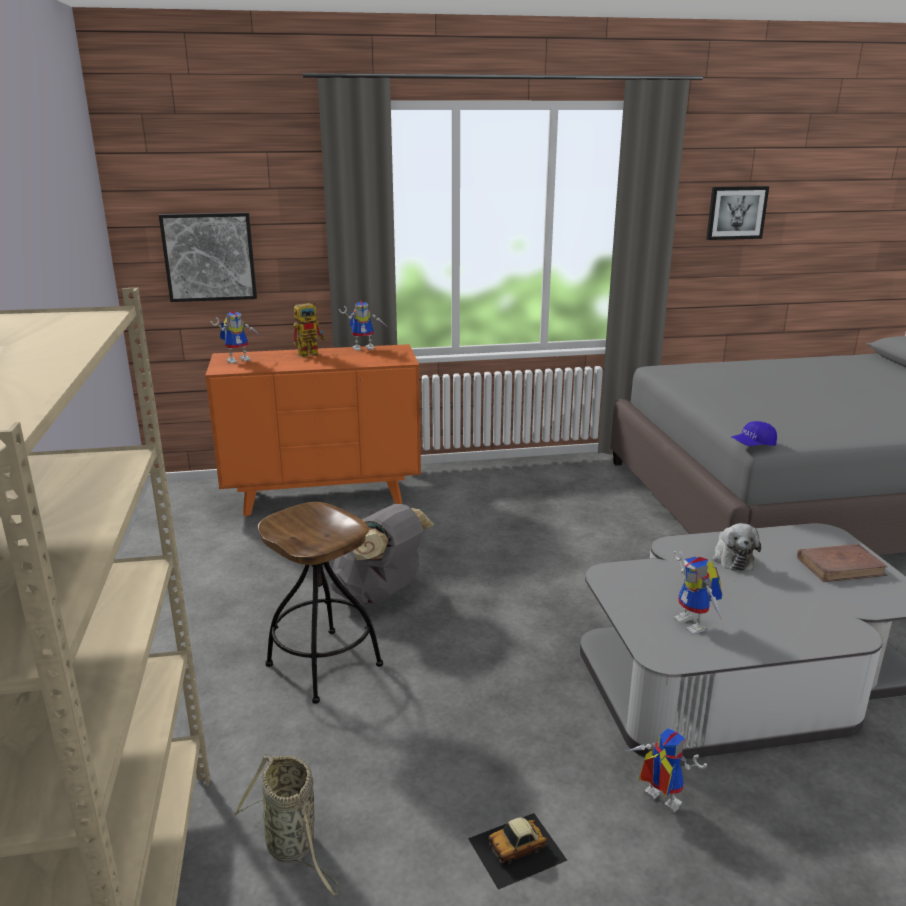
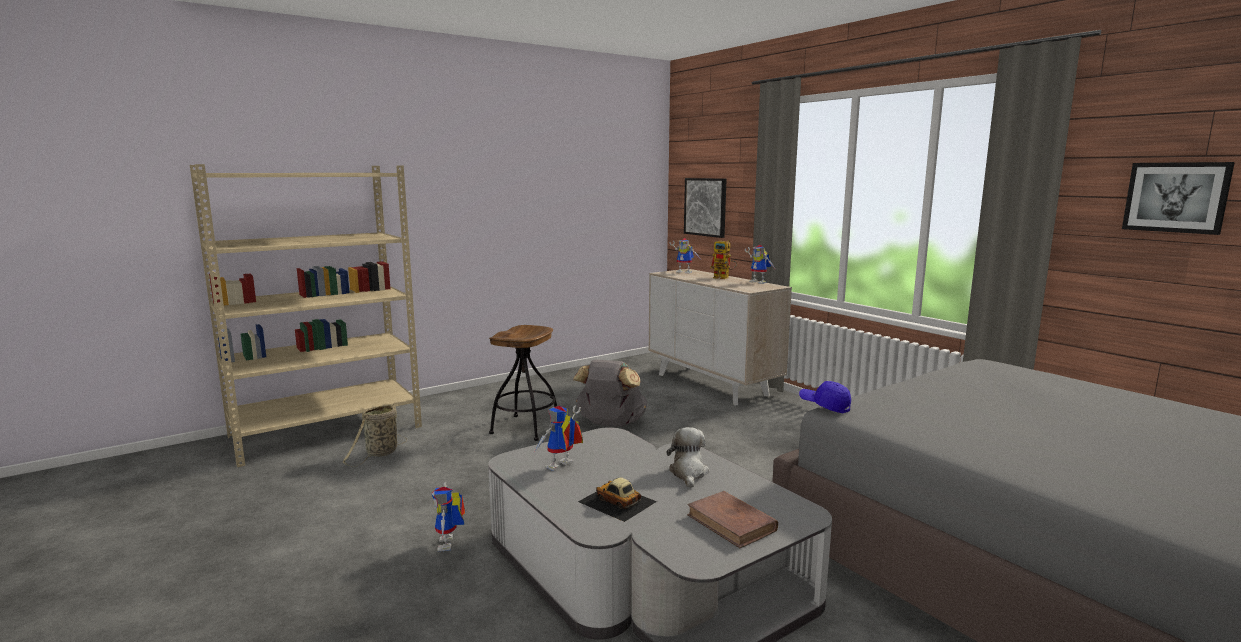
camera: 65 degrees right, 10 degrees down
(323, 495) = (712, 384): orange dresser -> white dresser
(517, 849) = (392, 506): toy car -> toy car (617, 502)
(656, 801) = (449, 545): toy robot -> toy robot turned 150 degrees clockwise
(732, 558) = (688, 473): plush toy -> plush toy turned 120 degrees clockwise

